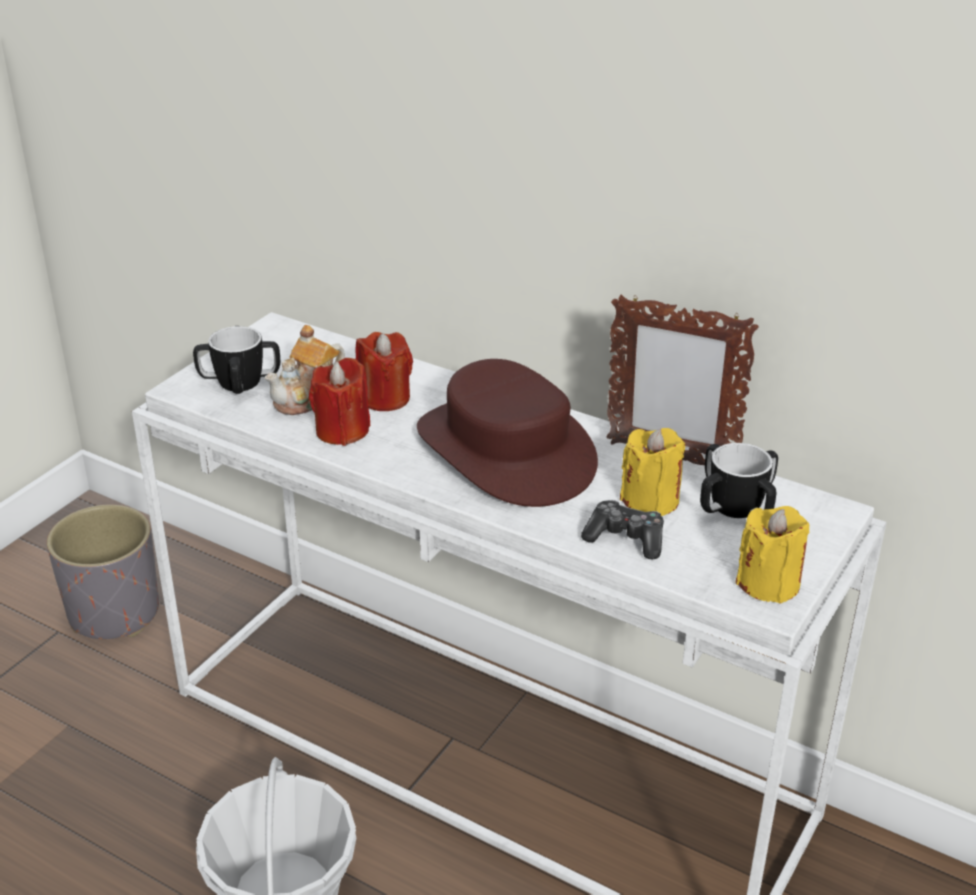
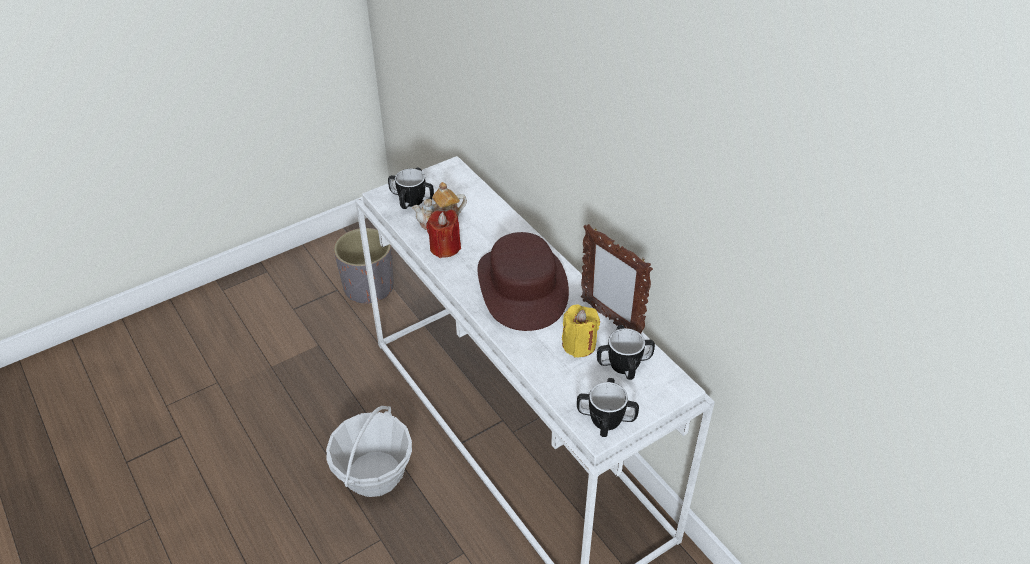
camera: 25 degrees right, 10 degrees up
(384, 398) = (480, 232): red candle -> none
(625, 539) = (548, 365): game controller -> none
(768, 583) = (606, 419): yellow candle -> mug

